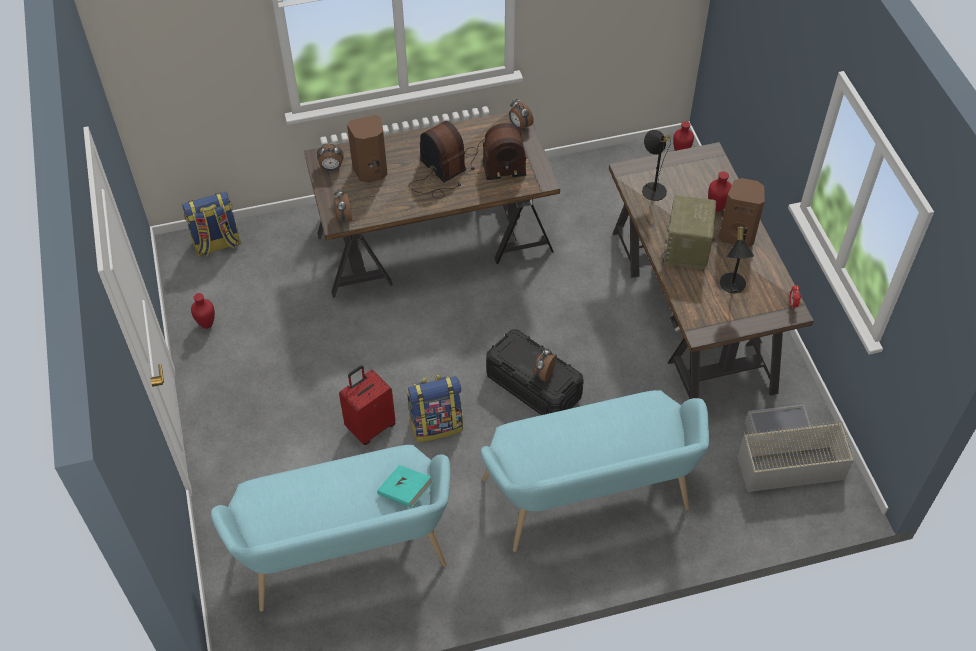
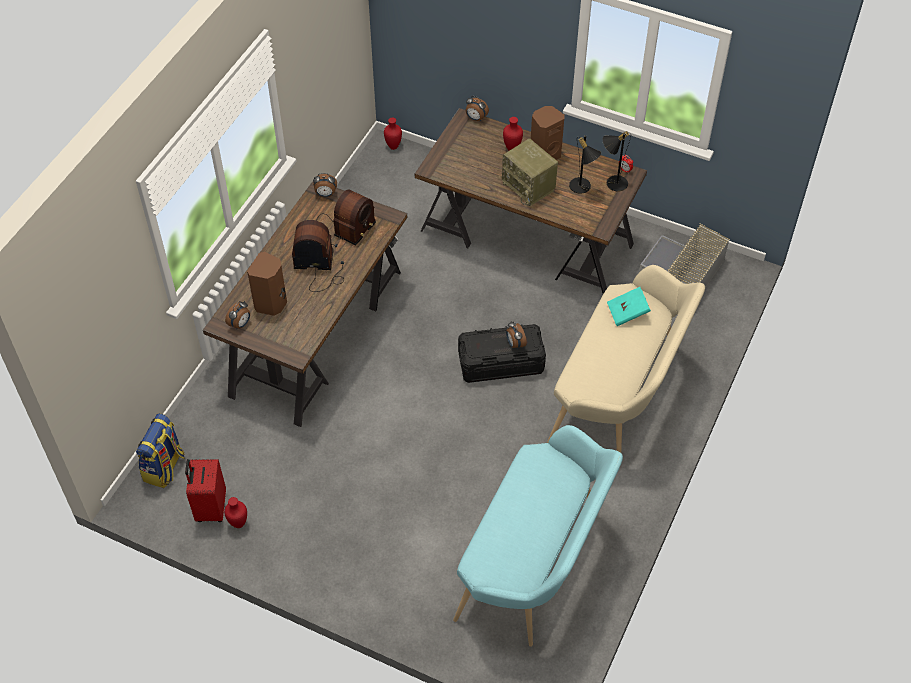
camera: 50 degrees left, 0 degrees up
(343, 217) = (297, 347): alarm clock -> alarm clock (476, 118)
(370, 426) = (440, 479): red suitcase -> red suitcase (210, 508)
(405, 492) = (561, 473): turquoise book -> turquoise book (627, 313)
(436, 424) = (477, 439): backpack -> none
(590, 501) = (620, 396): turquoise bench -> beige bench
(652, 188) = (460, 167): black table lamp -> black table lamp (613, 182)

